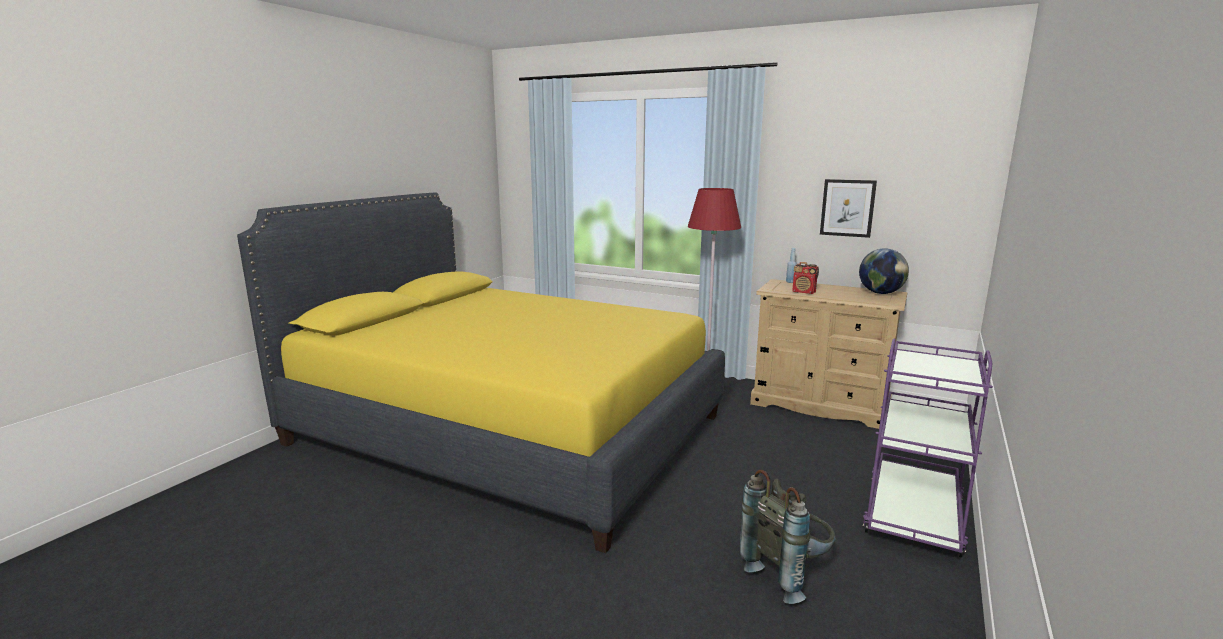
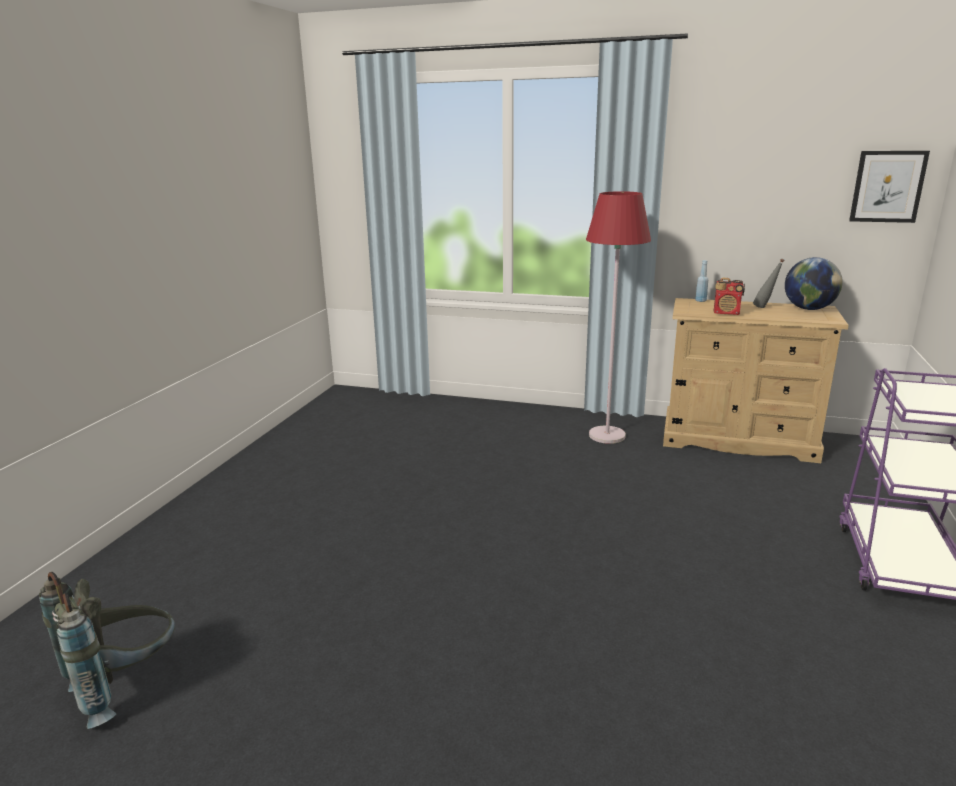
camera: 10 degrees left, 5 degrees up
(507, 429) = (395, 508): yellow bed -> none
(787, 573) = (807, 652): grey backpack -> grey backpack (125, 685)
(841, 290) = (765, 308): none -> grey bottle
(847, 208) = (766, 210): picture -> picture (887, 186)

